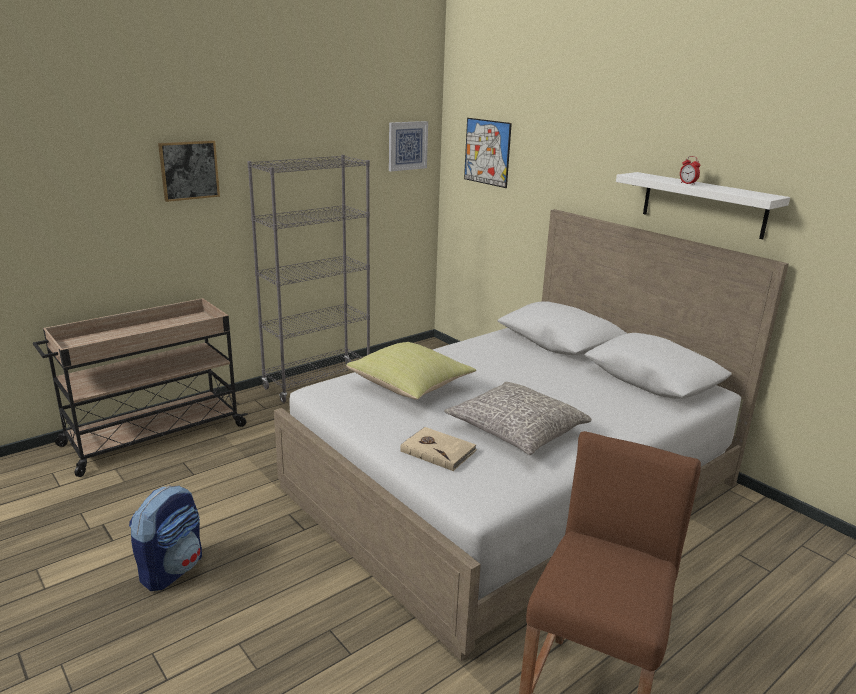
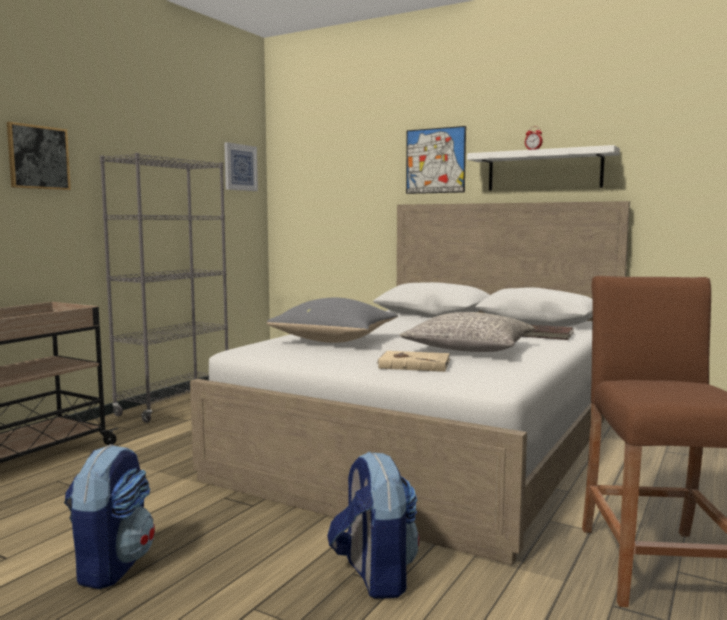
camera: 20 degrees left, 15 degrees down
(343, 637) = (374, 576): none -> backpack
(411, 387) = (336, 341): yellow pillow -> grey pillow
(487, 152) = (320, 168): picture -> picture (435, 161)
(625, 413) = (543, 335): none -> brown book

